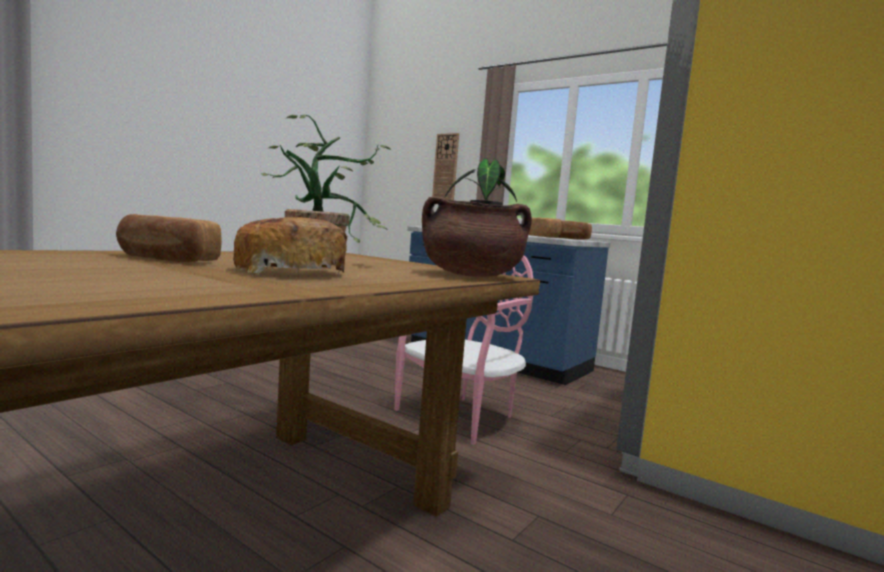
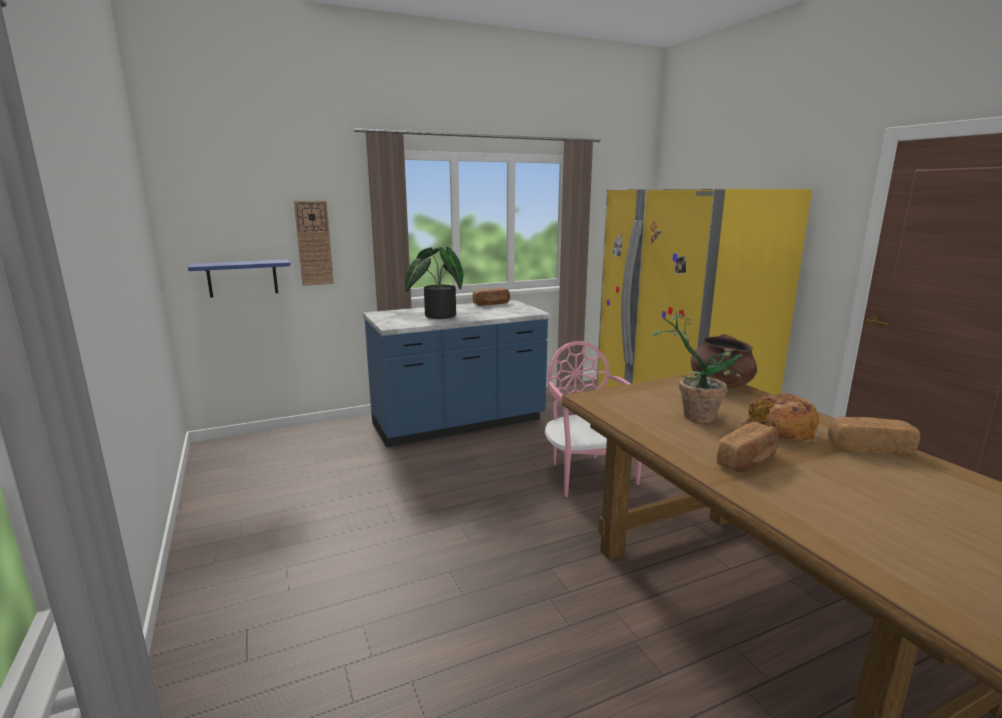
camera: 60 degrees left, 10 degrees up
(399, 193) = (242, 278): none -> blue shelf
(544, 237) = (506, 312): bread -> bread (869, 448)

